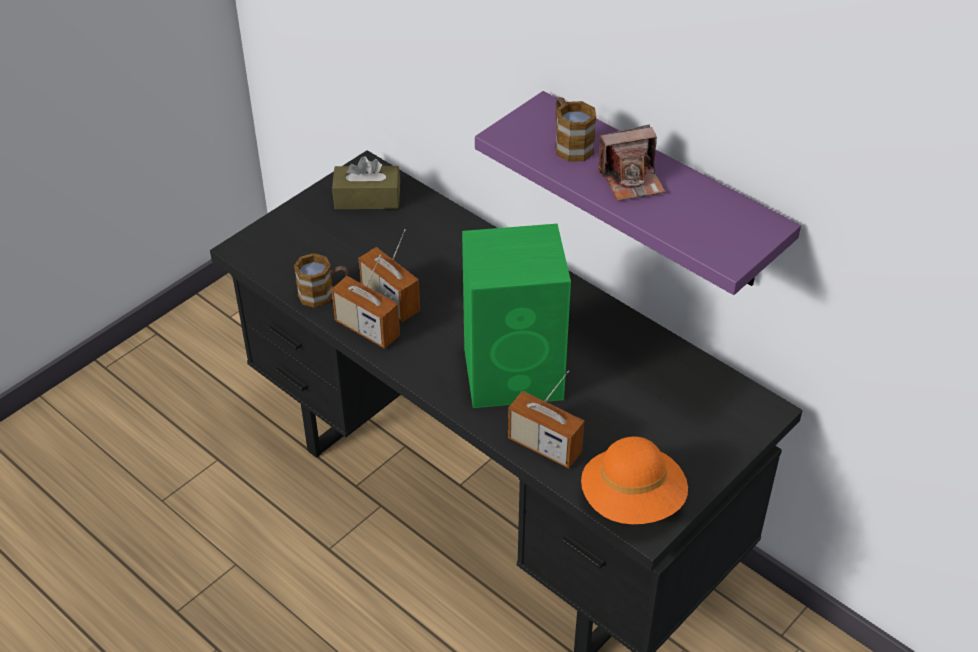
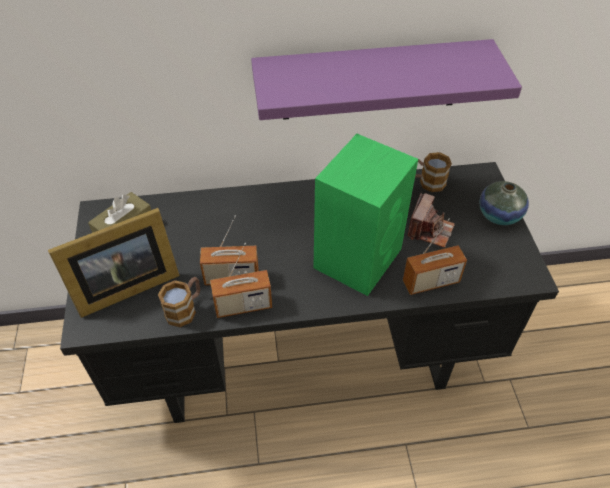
camera: 50 degrees left, 5 degrees up
(305, 242) = (123, 287): none -> picture frame
(570, 144) = (320, 76): mug -> mug (427, 182)
(631, 180) = (385, 72): camera -> camera (429, 230)
(632, 500) = (506, 270): orange hat -> none
(713, 455) = (499, 215): none -> vase

